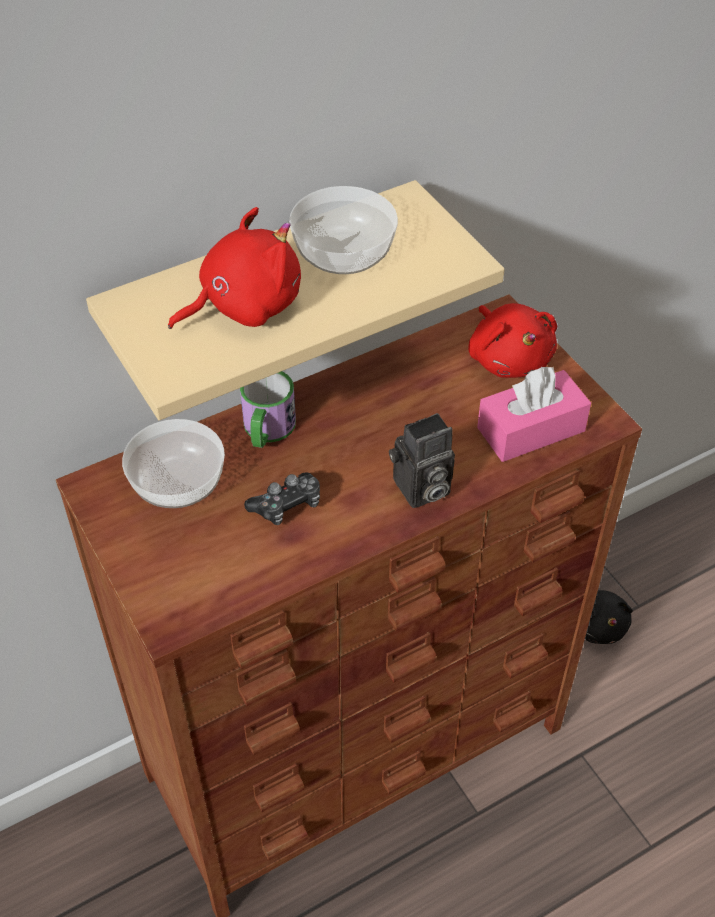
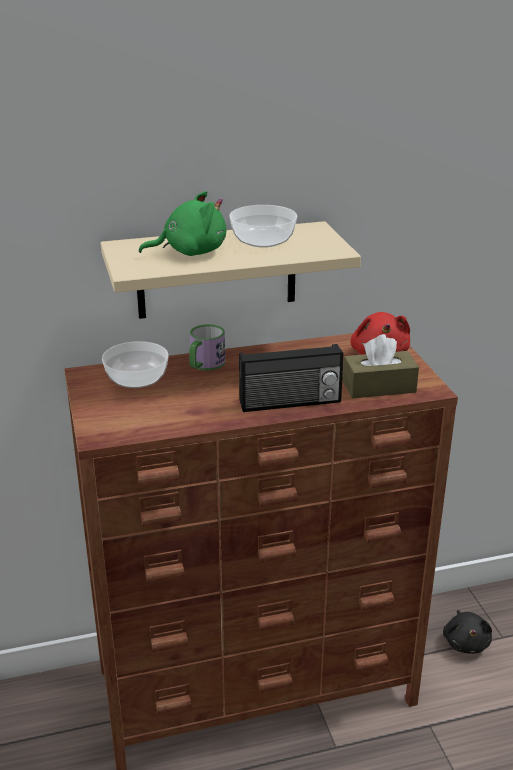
camera: 15 degrees right, 20 degrees down
(244, 305) = (190, 252): red plush toy -> green plush toy
(287, 505) = (199, 398): game controller -> none
(420, 490) = (290, 403): camera -> radio
(531, 429) = (379, 387): pink tissue box -> brown tissue box

